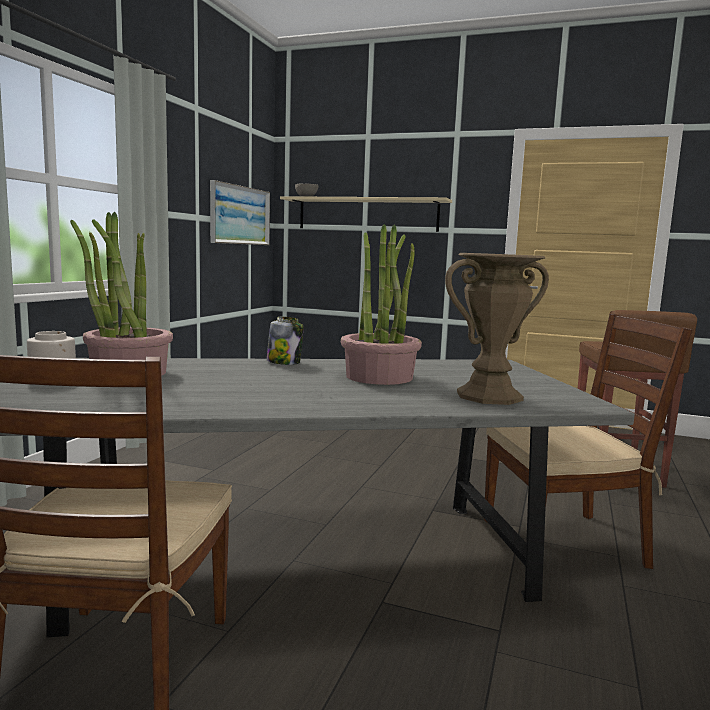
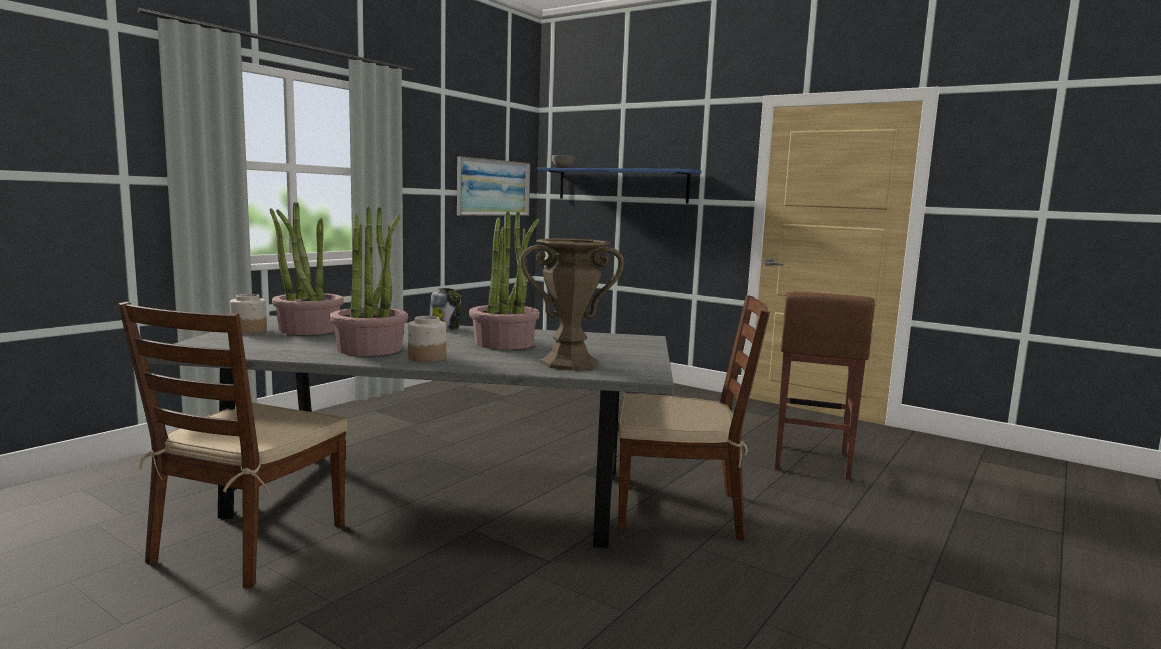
camera: 15 degrees right, 0 degrees up
(244, 393) = (370, 348): none -> potted plant
(329, 400) = (427, 357): none -> jar
(367, 214) = (621, 185): beige shelf -> blue shelf

